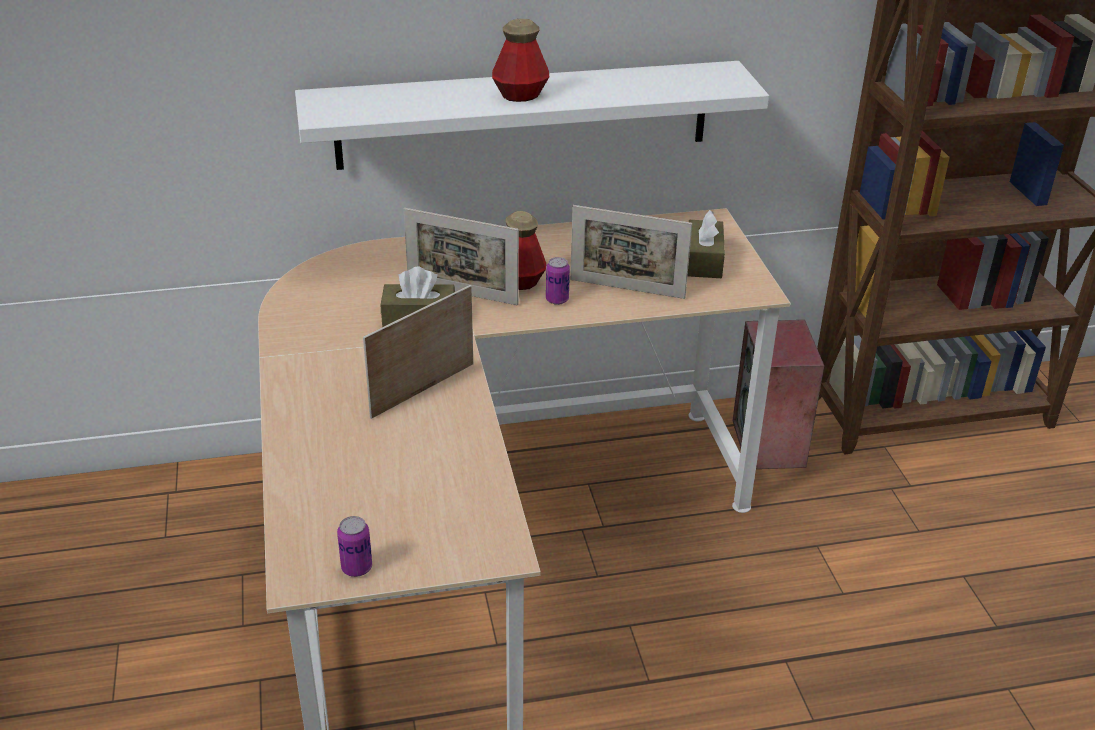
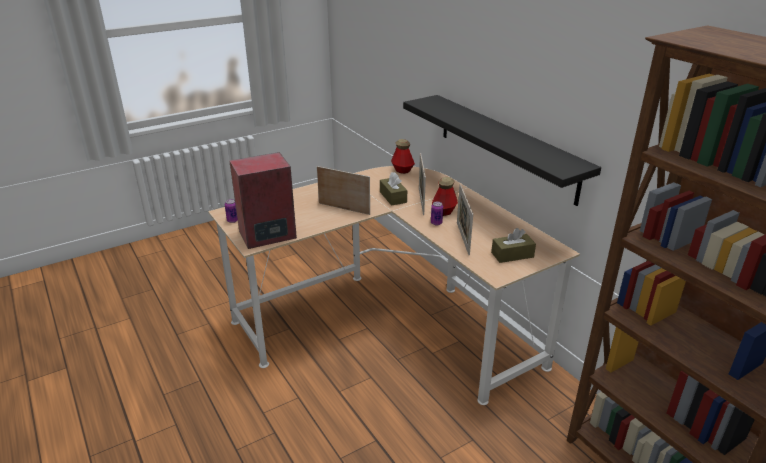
camera: 70 degrees right, 5 degrees down
(520, 95) = (482, 128): bottle -> bottle (402, 170)
(523, 115) = (505, 146): white shelf -> black shelf
(770, 444) = (547, 403): speaker -> speaker (267, 235)

